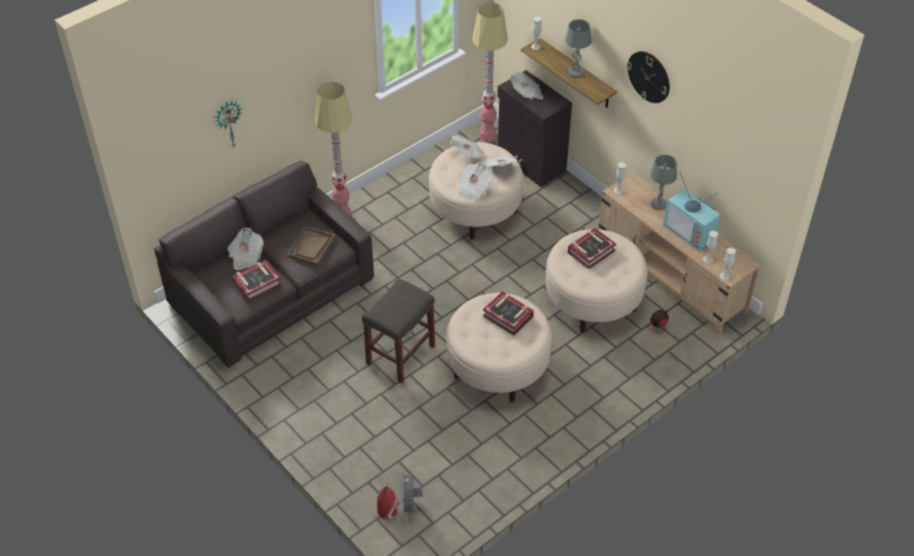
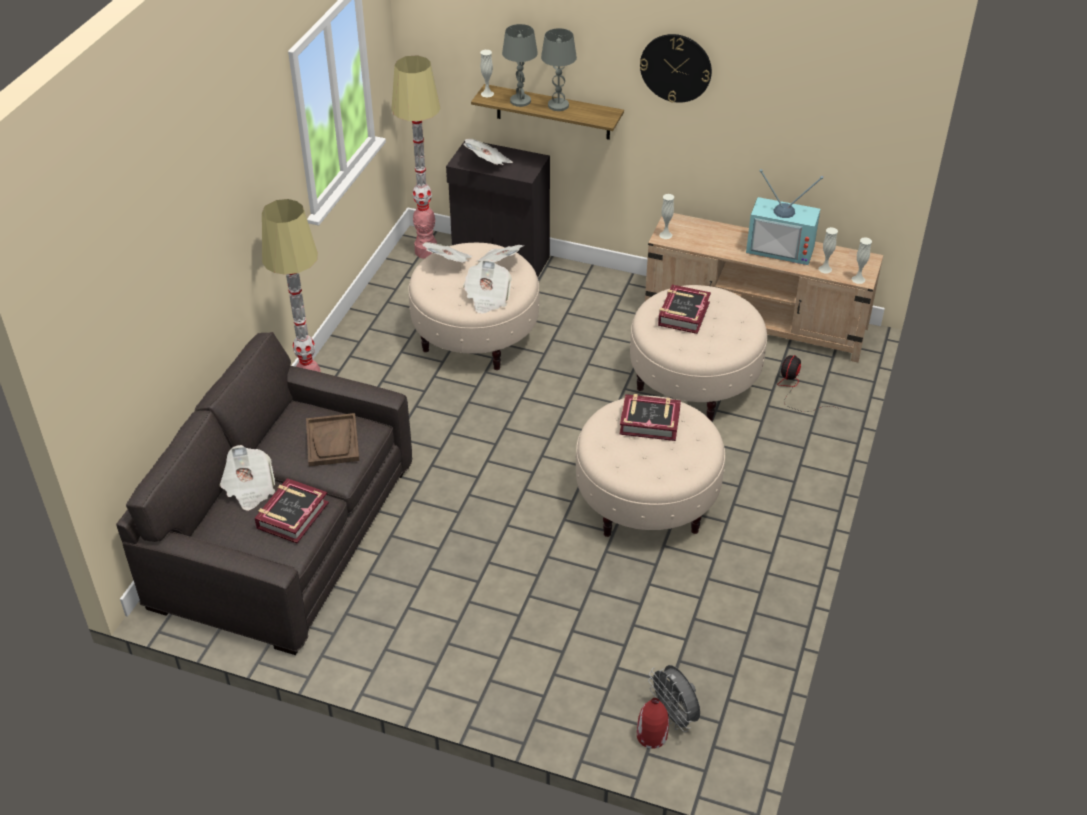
camera: 30 degrees left, 5 degrees down
(228, 124) = (169, 295): wall clock -> none
(400, 355) = (517, 539): grey stool -> none
(659, 204) = (722, 234): grey table lamp -> grey table lamp (520, 101)

